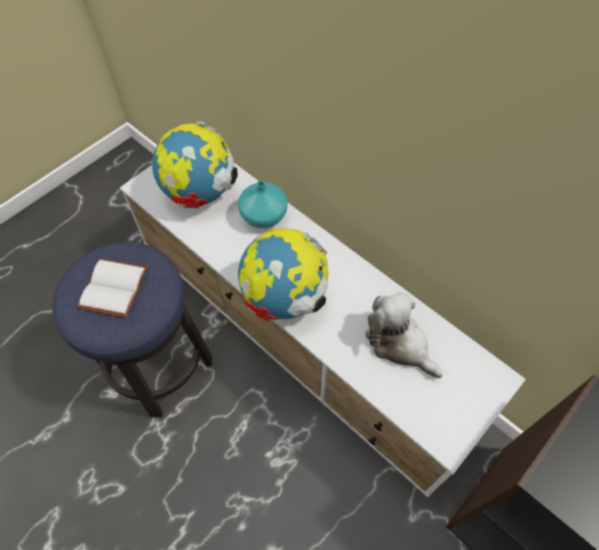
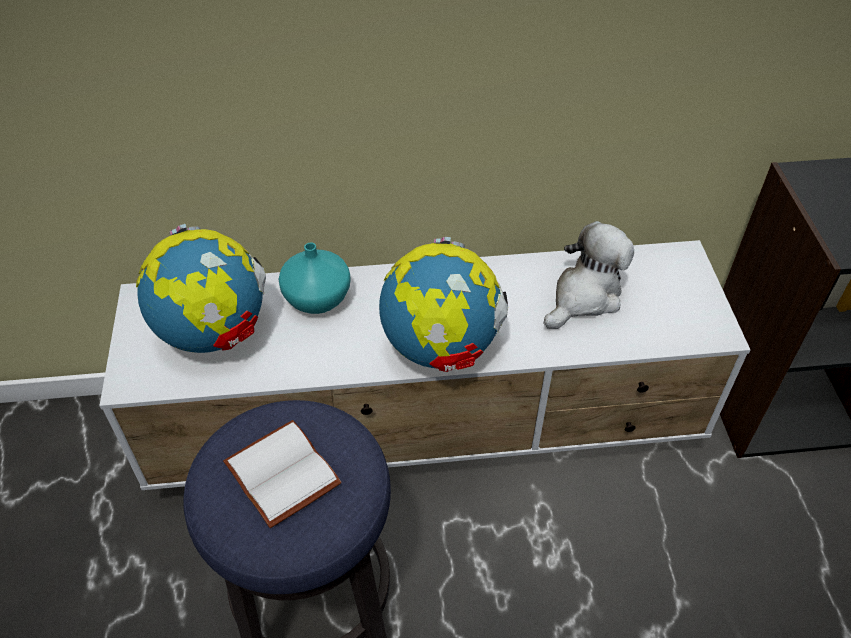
camera: 50 degrees left, 10 degrees down
(399, 343) = (584, 296): plush toy -> plush toy turned 135 degrees clockwise

